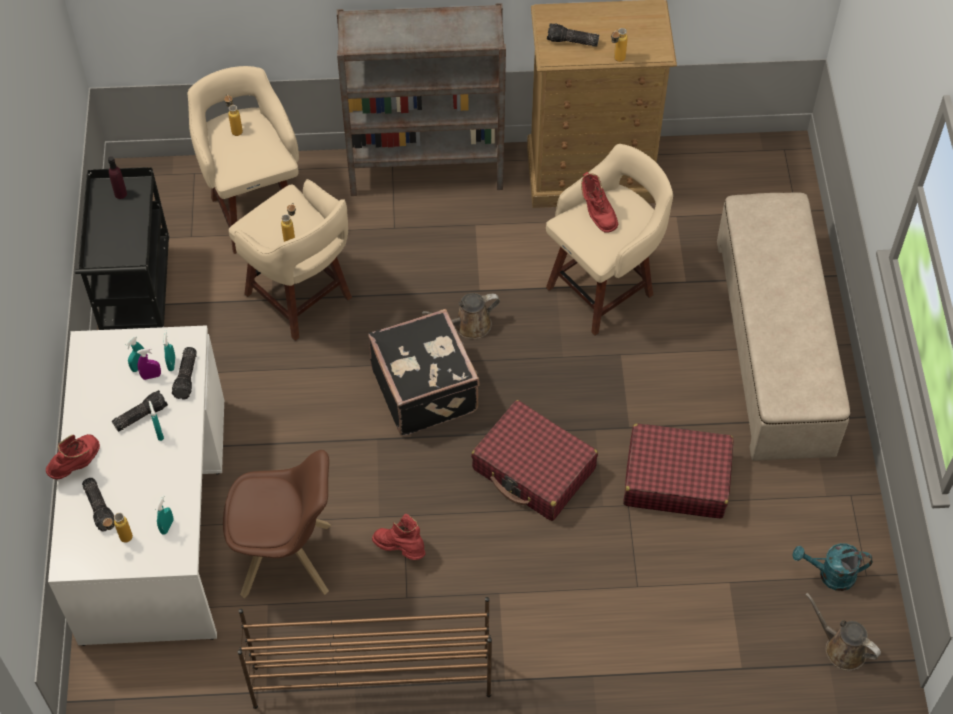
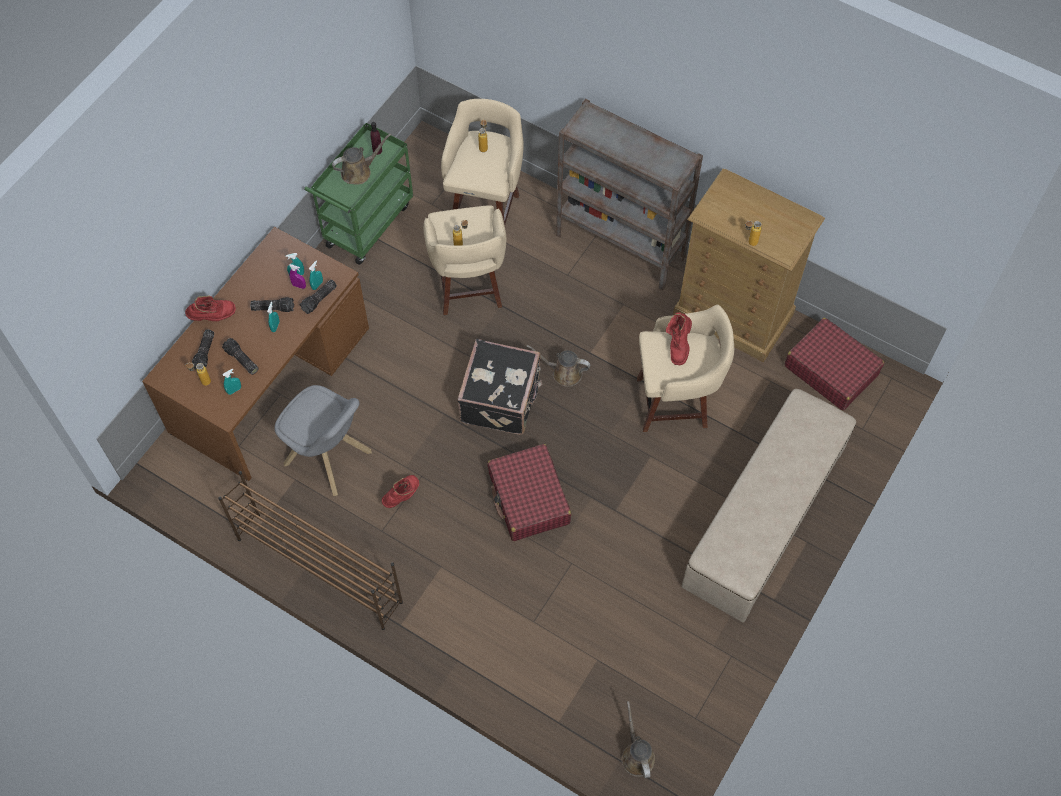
camera: 35 degrees right, 5 degrees up
(117, 226) = (359, 171): none -> brown watering can
(138, 299) = (367, 228): black cart -> green cart
(153, 518) = (270, 379): white desk -> brown desk
(287, 559) = (328, 458): brown chair -> grey chair
(400, 549) = (402, 496): red boot -> red boot turned 60 degrees clockwise
(572, 42) = (728, 211): flashlight -> flashlight (241, 360)
(676, 479) = (618, 566): red suitcase -> red suitcase (831, 370)
(830, 575) = (670, 701): turquoise watering can -> none

